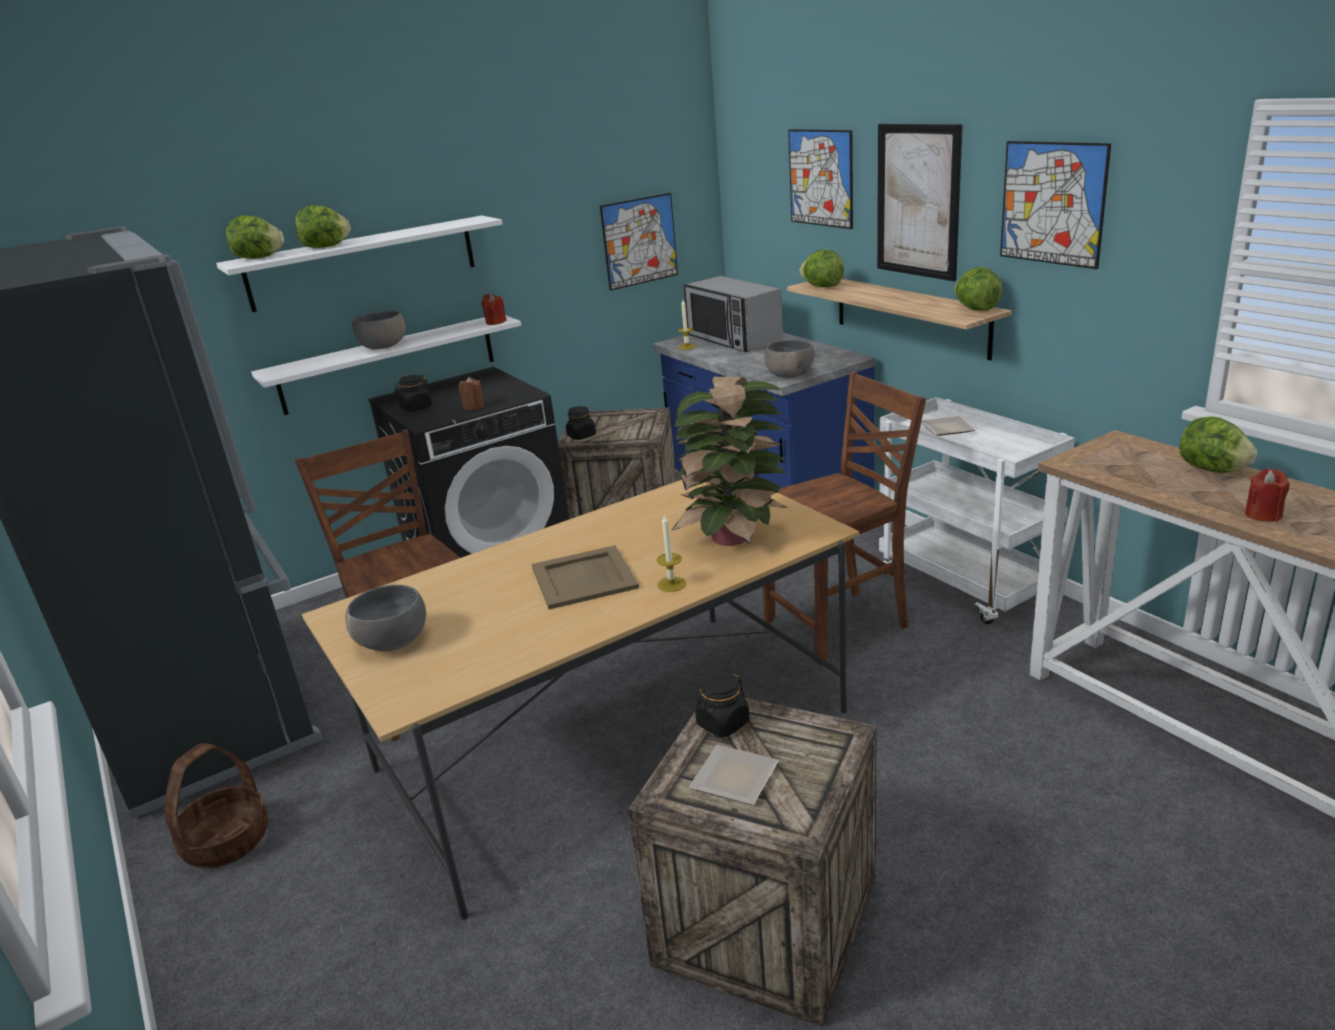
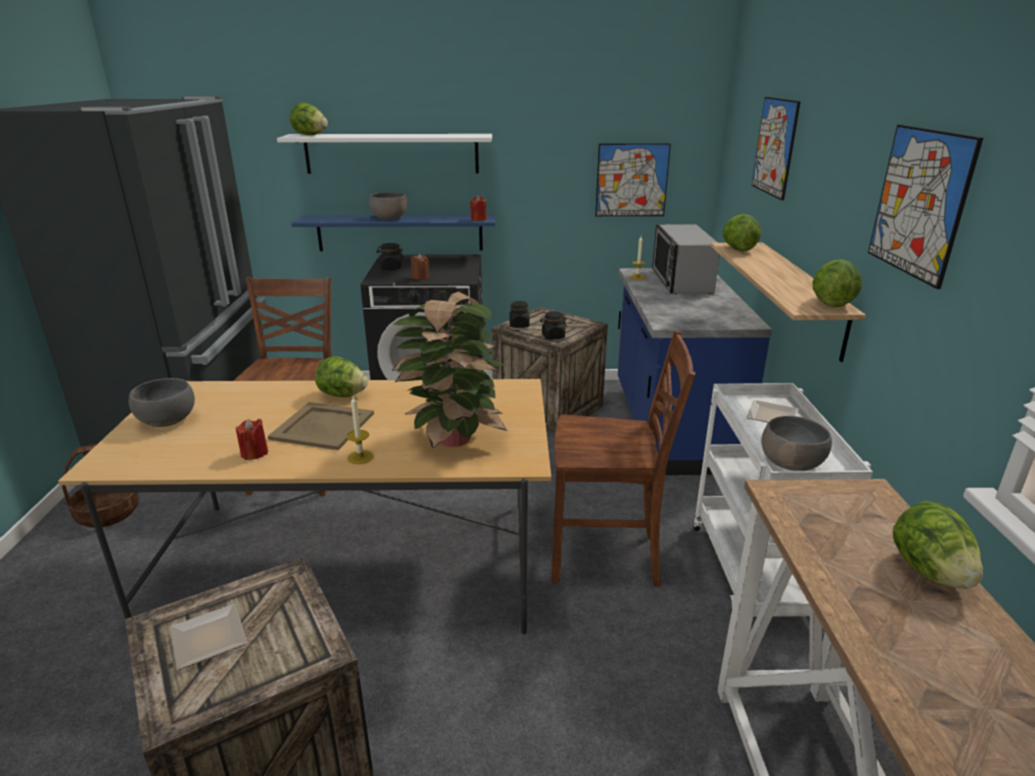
camera: 30 degrees right, 0 degrees up
(326, 247) = (356, 135): lettuce -> lettuce (342, 395)
(389, 363) = (400, 232): white shelf -> blue shelf
(722, 723) = (270, 588): black jar -> black jar (553, 336)
(789, 375) = (675, 322): grey bowl -> grey bowl (790, 463)
(917, 201) = (826, 181): picture -> none
(1263, 514) = (907, 658): red candle -> red candle (254, 453)

